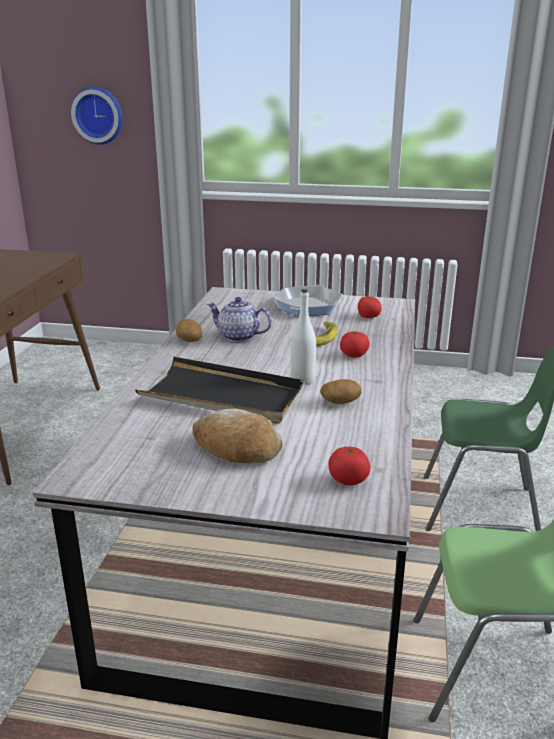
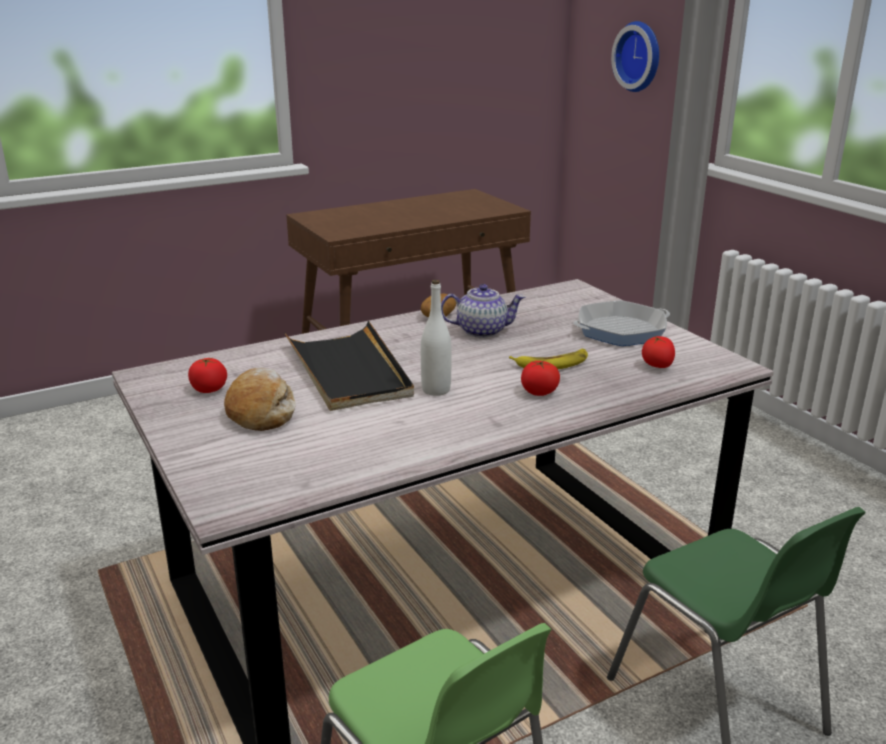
camera: 50 degrees right, 0 degrees up
(238, 336) = (482, 331): teapot -> teapot turned 105 degrees clockwise
(340, 402) = (417, 422): potato -> none
(348, 480) = (266, 477): tomato -> tomato (209, 389)

